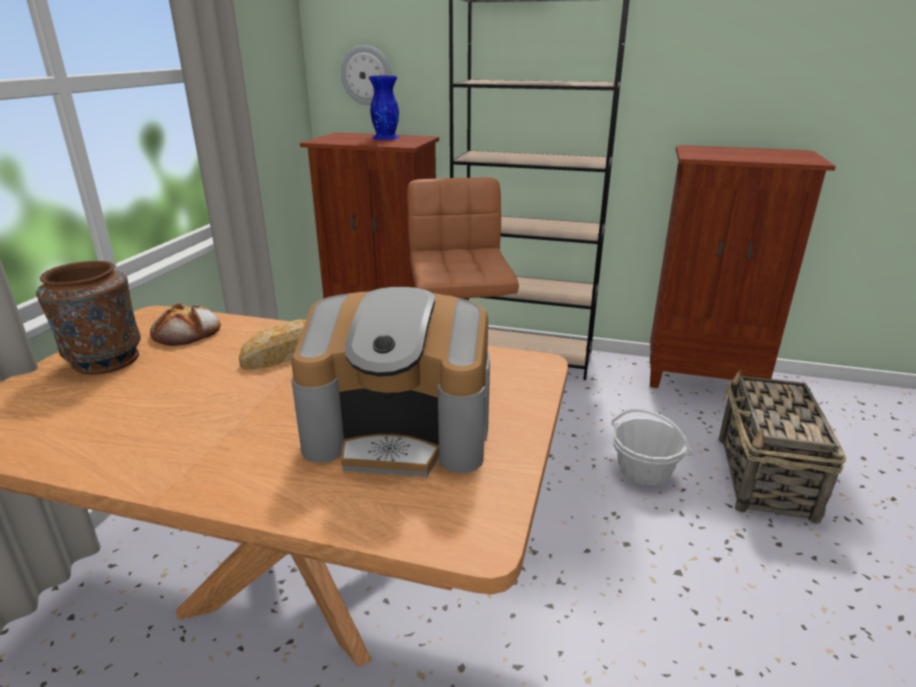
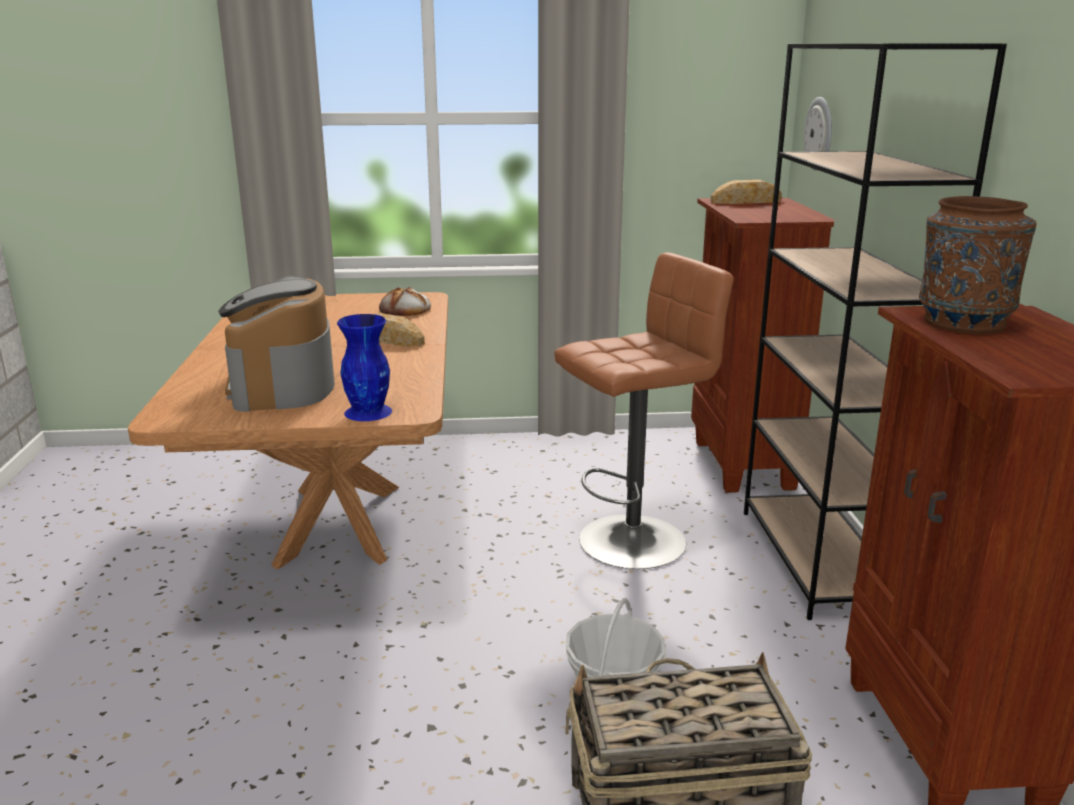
camera: 70 degrees right, 5 degrees down
(104, 361) = (350, 304): brown vase -> brown vase (961, 323)
(337, 138) = (746, 201): none -> bread
(386, 137) = (784, 210): blue vase -> blue vase (369, 412)

